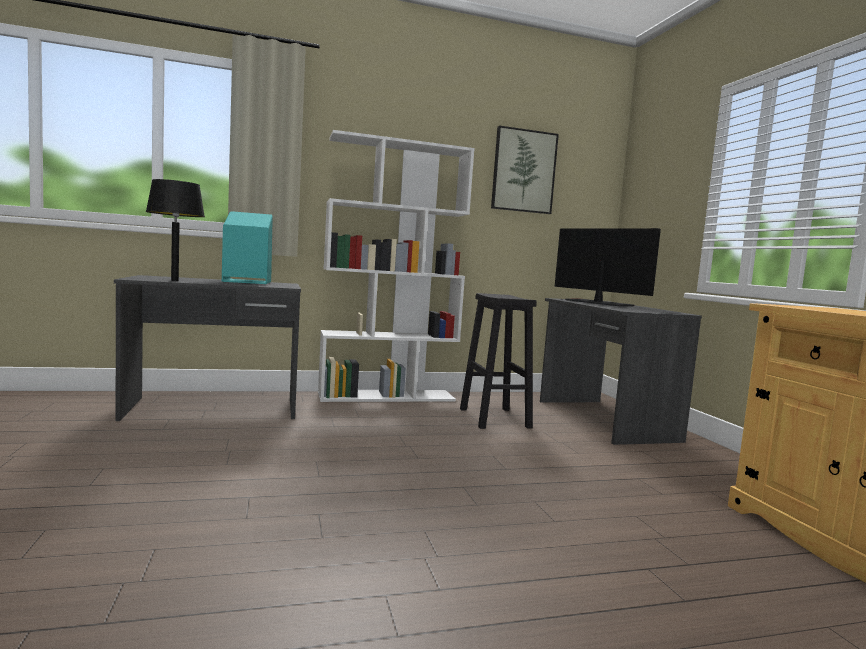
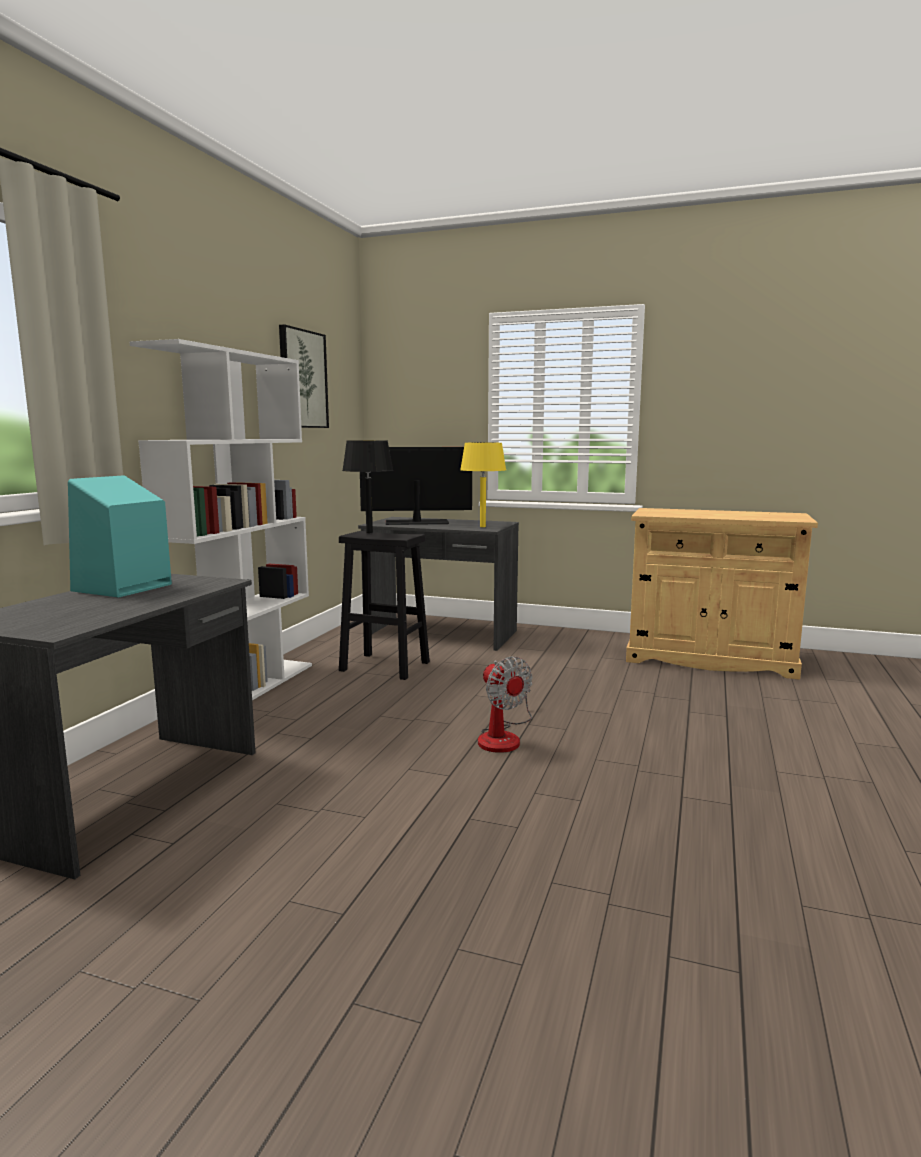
camera: 55 degrees left, 5 degrees up
(175, 280) = (100, 616): black table lamp -> black table lamp (369, 532)
(420, 481) = (503, 736): none -> fan
(635, 310) = (483, 526): none -> yellow table lamp

